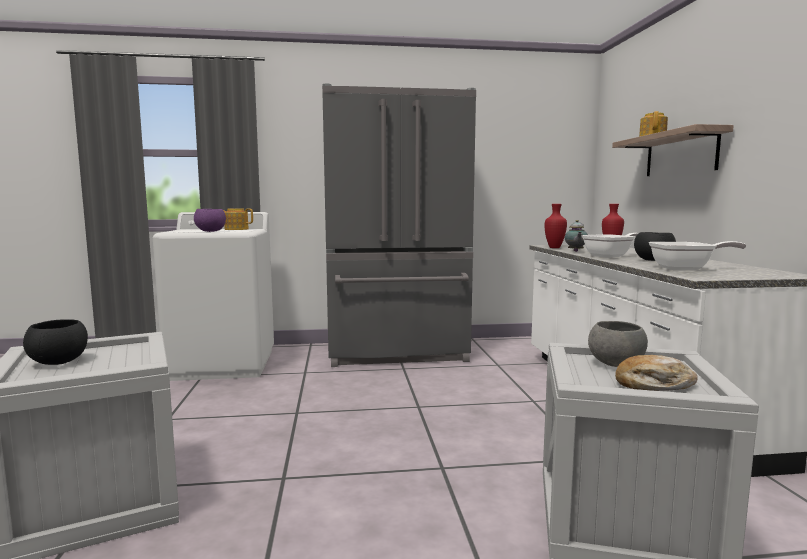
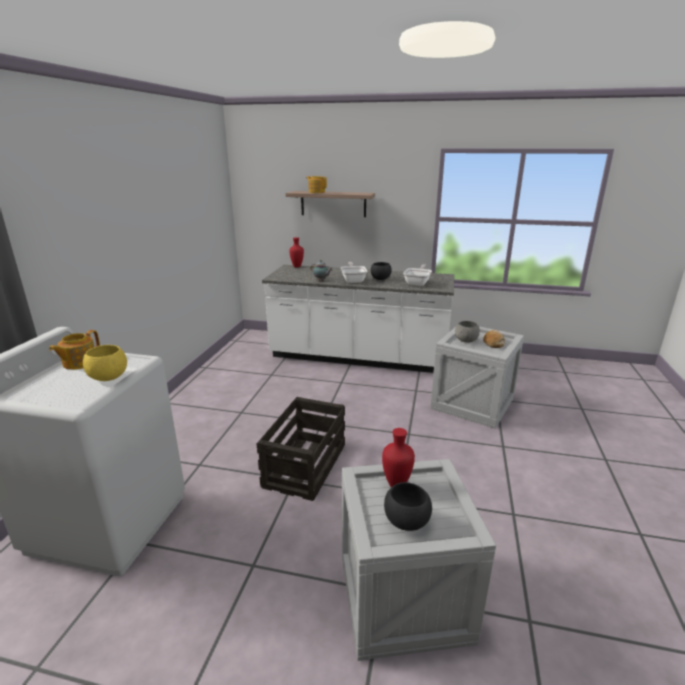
camera: 70 degrees left, 15 degrees up
(211, 231) = (109, 377): purple bowl -> yellow bowl
(325, 413) = (305, 465): none -> crate
(397, 353) = (200, 407): grey fridge -> none
(554, 247) = (292, 279): red vase -> red vase (396, 484)

